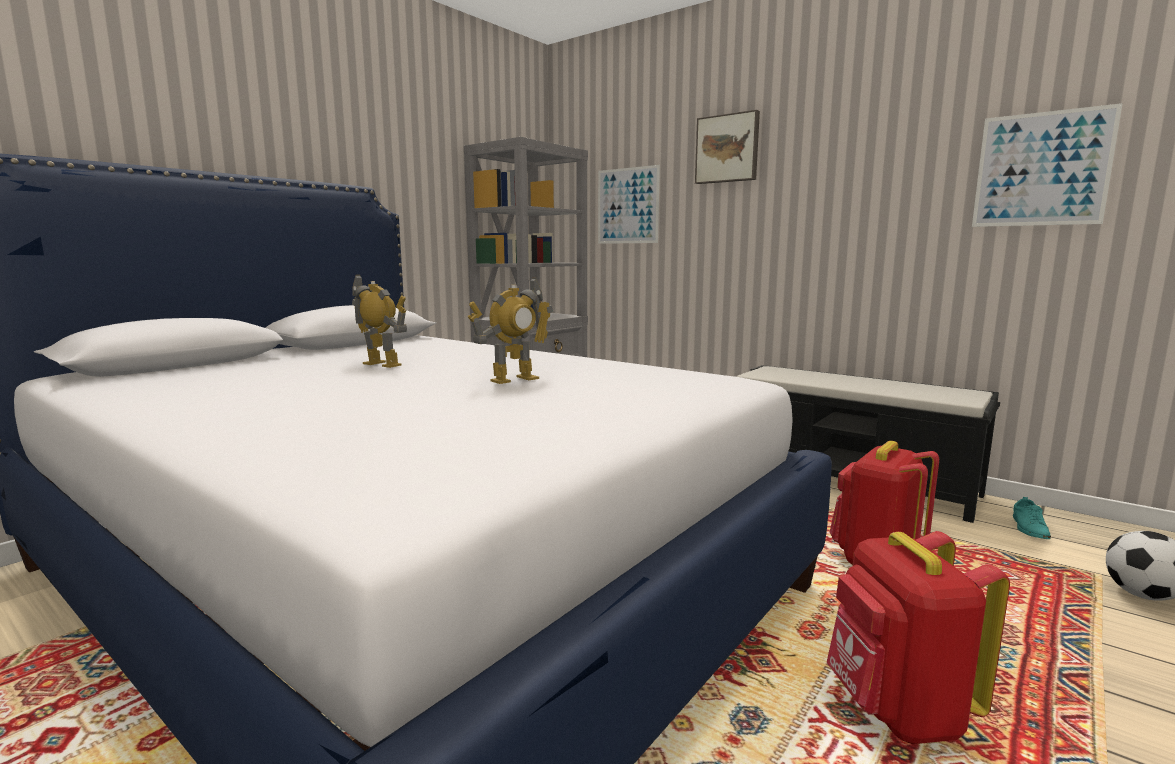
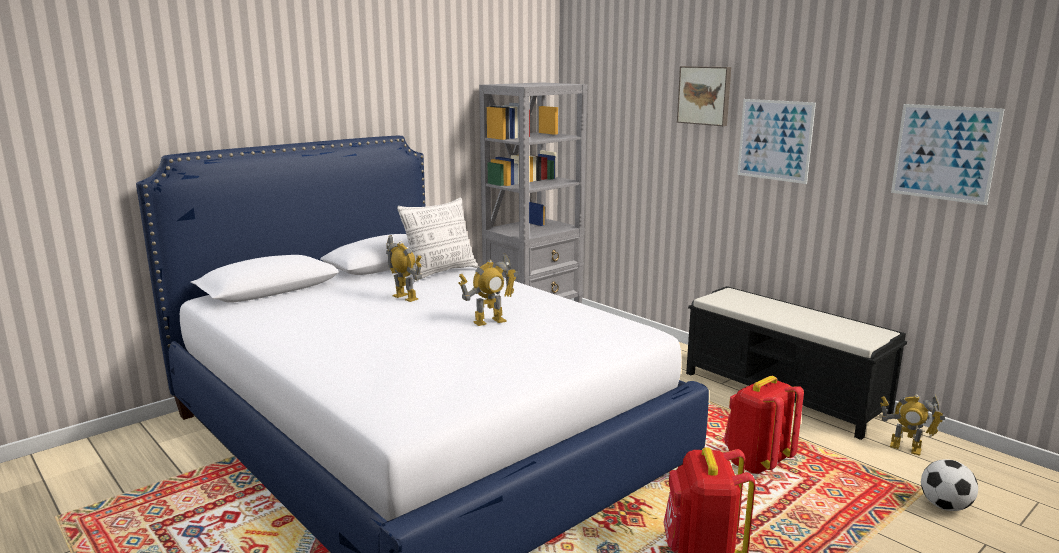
camera: 10 degrees right, 5 degrees up
(428, 345) = (440, 272): none -> pillow
(627, 206) = (623, 131): picture -> picture (774, 140)
(1029, 528) = (905, 448): turquoise shoe -> toy robot

